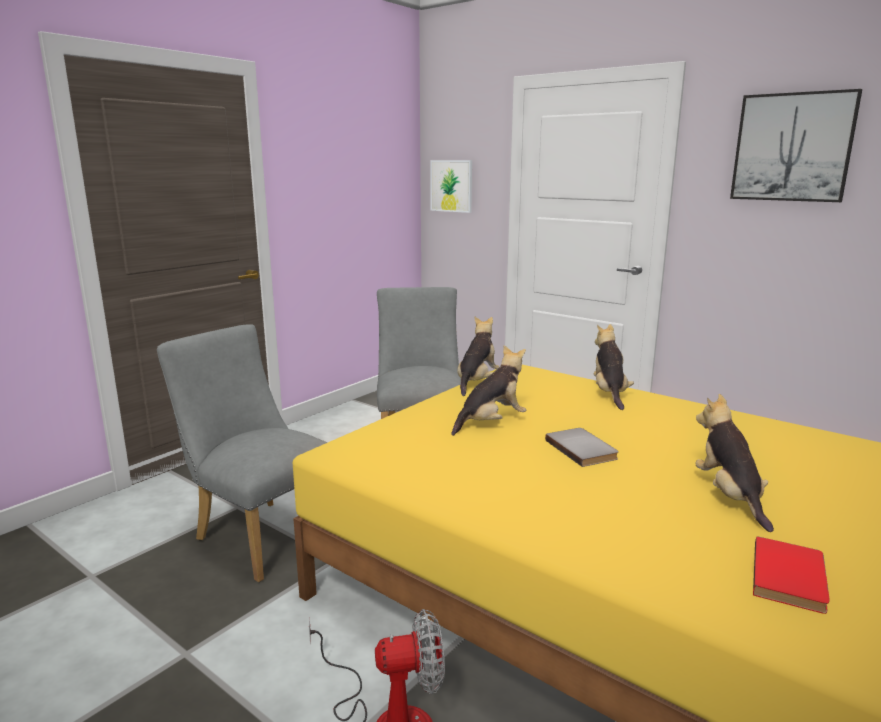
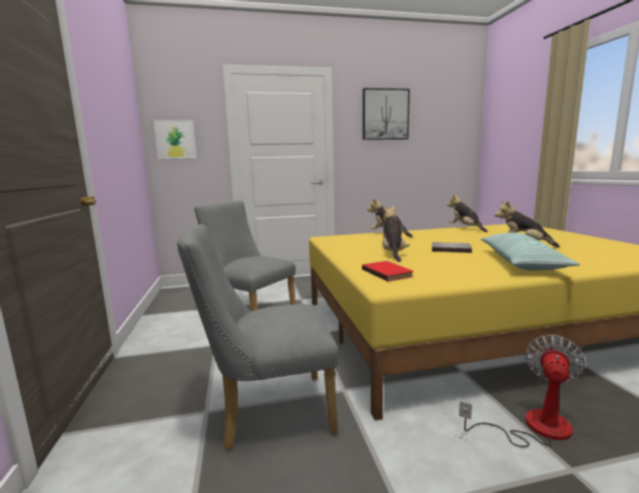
camera: 50 degrees left, 5 degrees down
(477, 382) = (328, 245): plush toy -> plush toy (465, 229)
(574, 510) = (521, 262): none -> pillow
(792, 578) = (600, 253): red book -> red book (388, 273)

